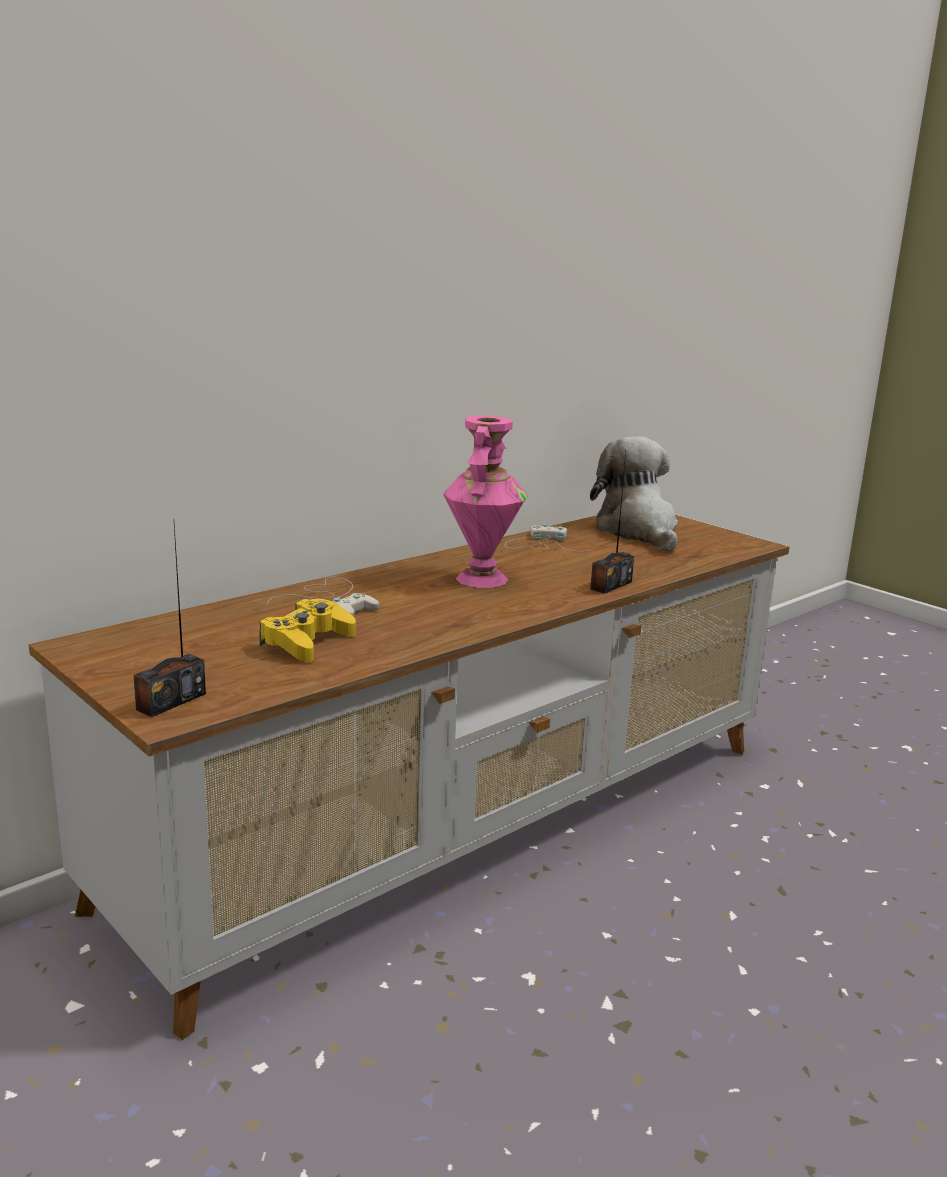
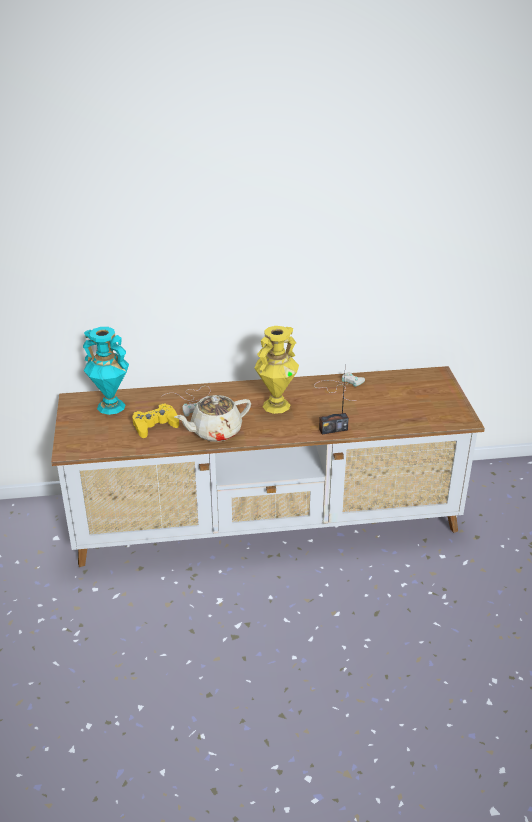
camera: 35 degrees right, 15 degrees up
(171, 701) = (76, 443): radio -> none
(176, 638) = (110, 407): none -> turquoise vase
(432, 626) = (215, 432): none -> beige teapot
(480, 578) = (276, 405): pink vase -> yellow vase
(638, 531) = (409, 390): plush toy -> none

